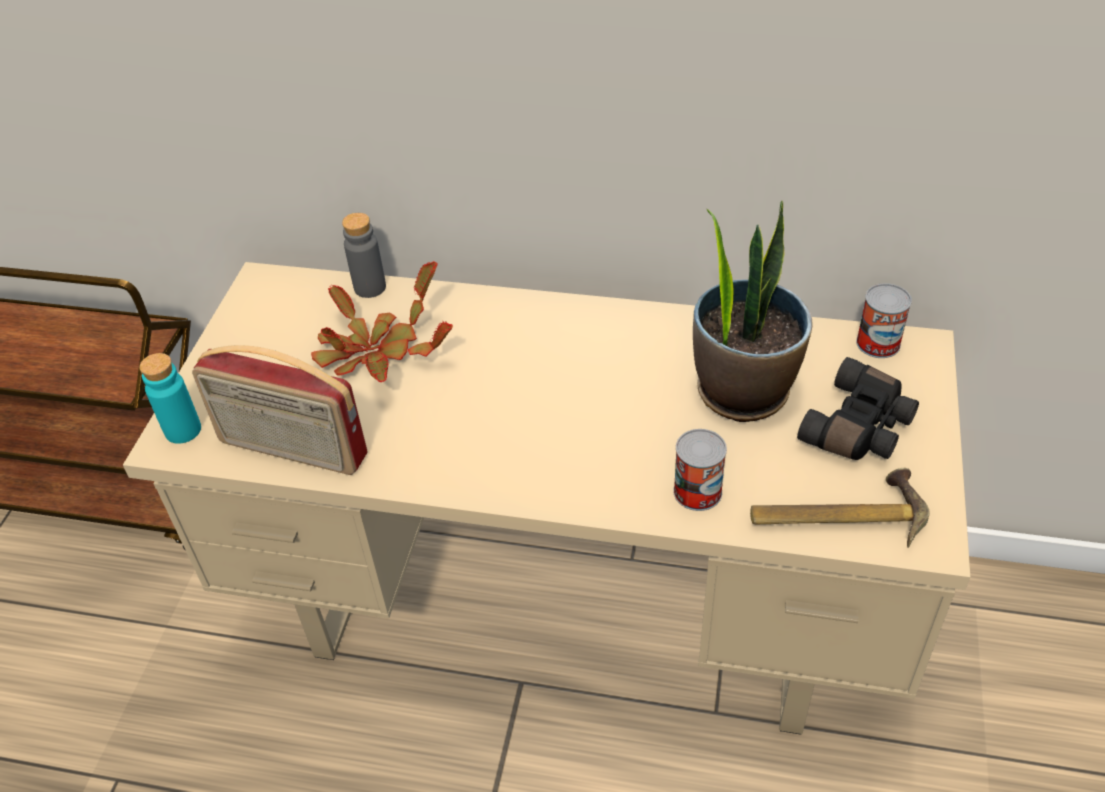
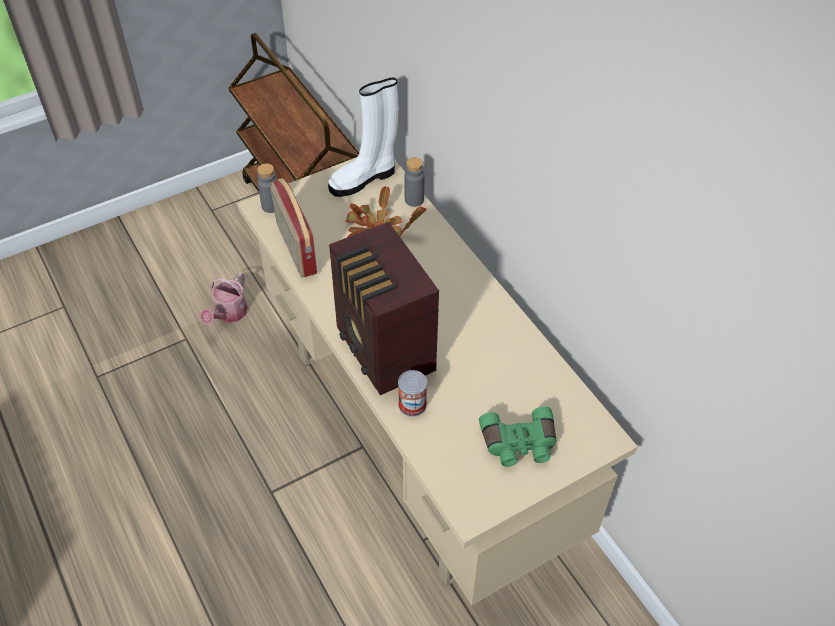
camera: 45 degrees right, 5 degrees up
(145, 694) = (228, 314): none -> watering can
(183, 430) = (271, 206): turquoise bottle -> grey bottle
(272, 310) = (364, 179): none -> white boot
(580, 466) = (384, 351): none -> radio
(742, 390) = (495, 382): potted plant -> none
(836, 514) = (451, 466): hammer -> none
(860, 428) = (519, 444): black binoculars -> green binoculars
(878, 343) = (590, 418): can -> none

